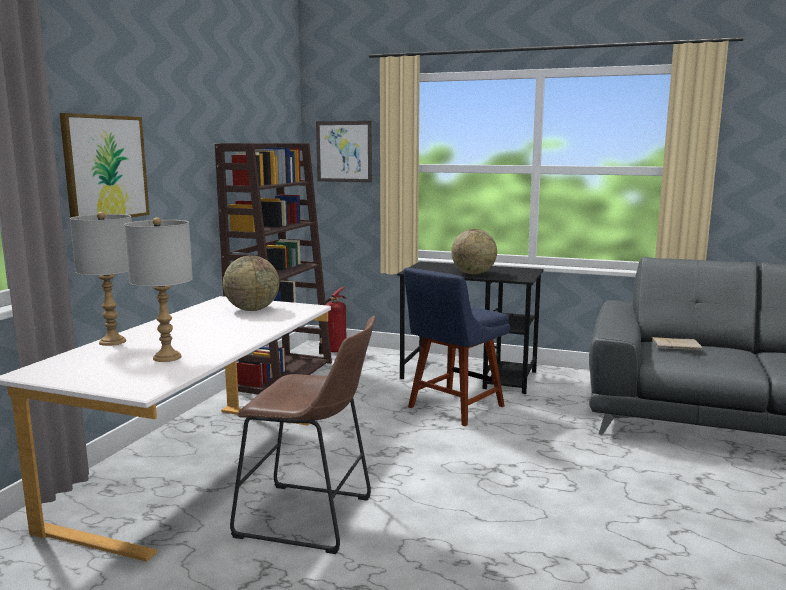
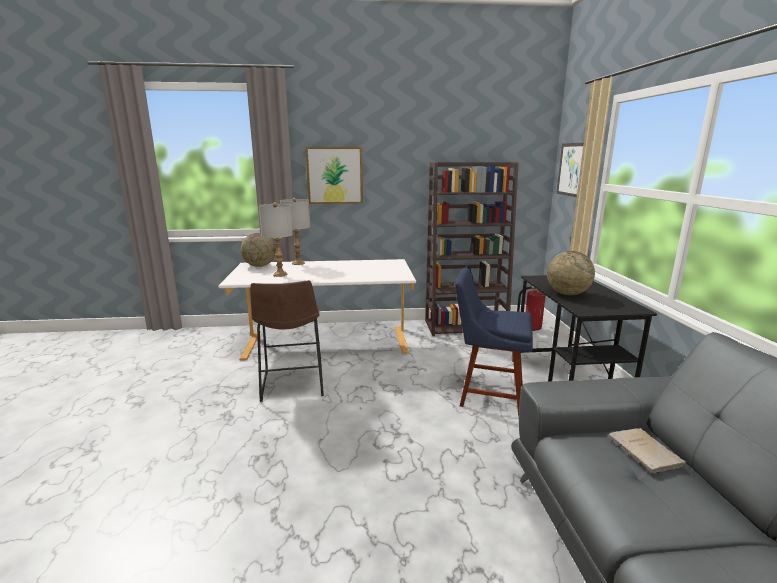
camera: 65 degrees right, 5 degrees up
(252, 309) = (382, 269): globe -> globe (259, 266)

